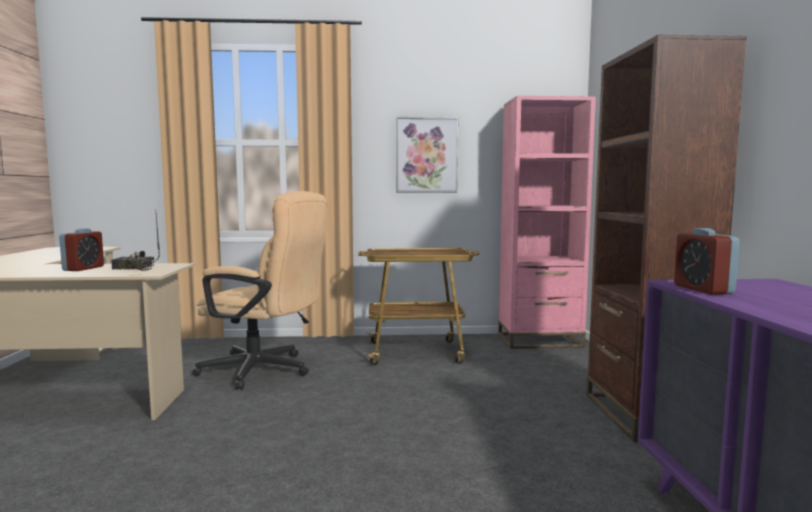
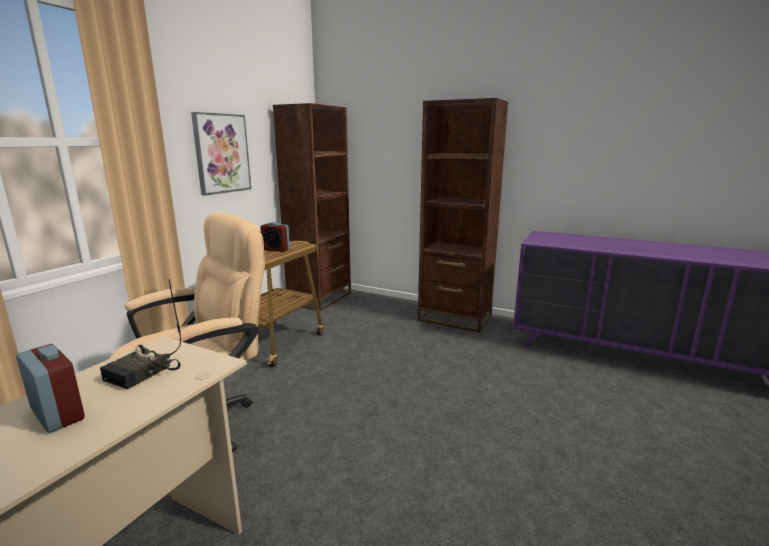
camera: 60 degrees left, 10 degrees up
(539, 340) = (320, 298): pink bookcase -> brown bookcase
(703, 289) = (555, 244): alarm clock -> alarm clock (276, 249)

